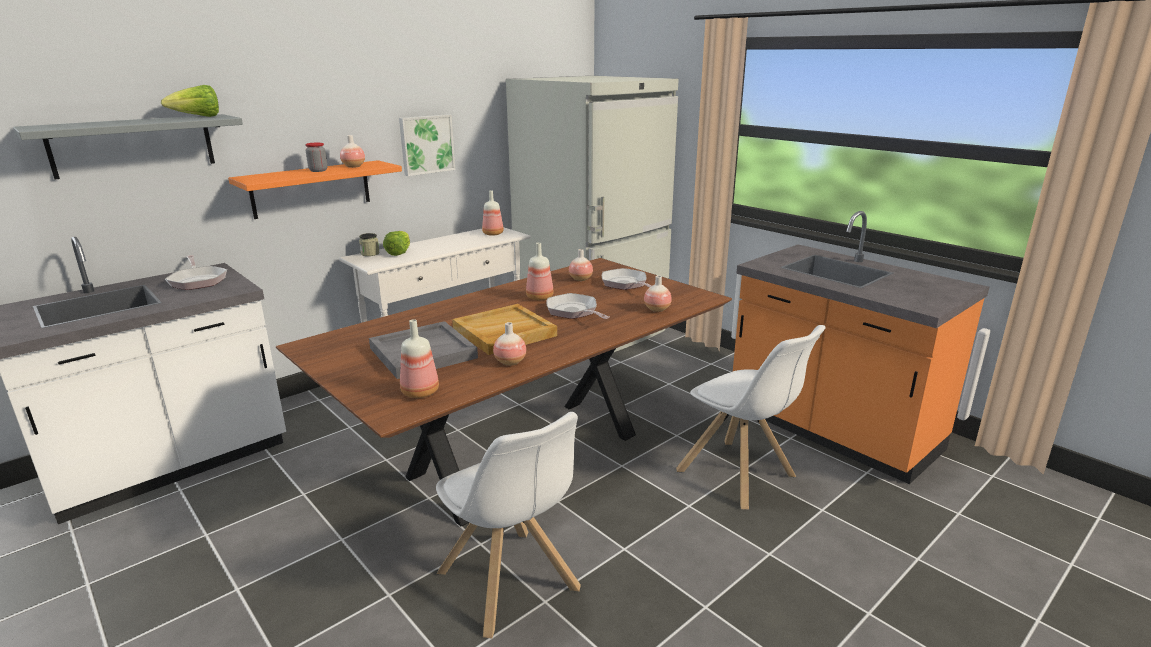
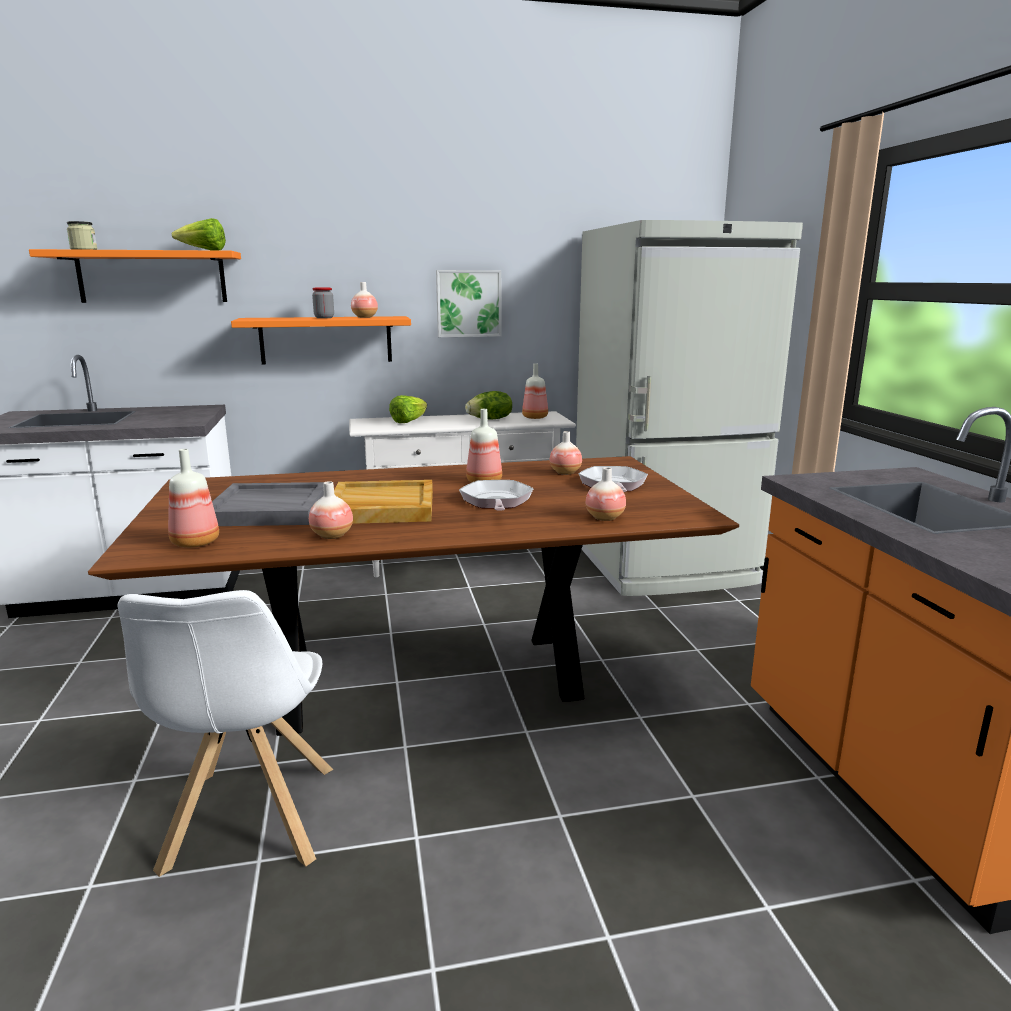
camera: 30 degrees right, 5 degrees down
(133, 145) = (152, 277): grey shelf -> orange shelf
(198, 280) = (175, 413): frying pan -> none
(370, 253) = (381, 419): jar -> jar (84, 249)
(462, 240) = (490, 419): none -> lettuce
(740, 475) = (678, 803): white chair -> none

